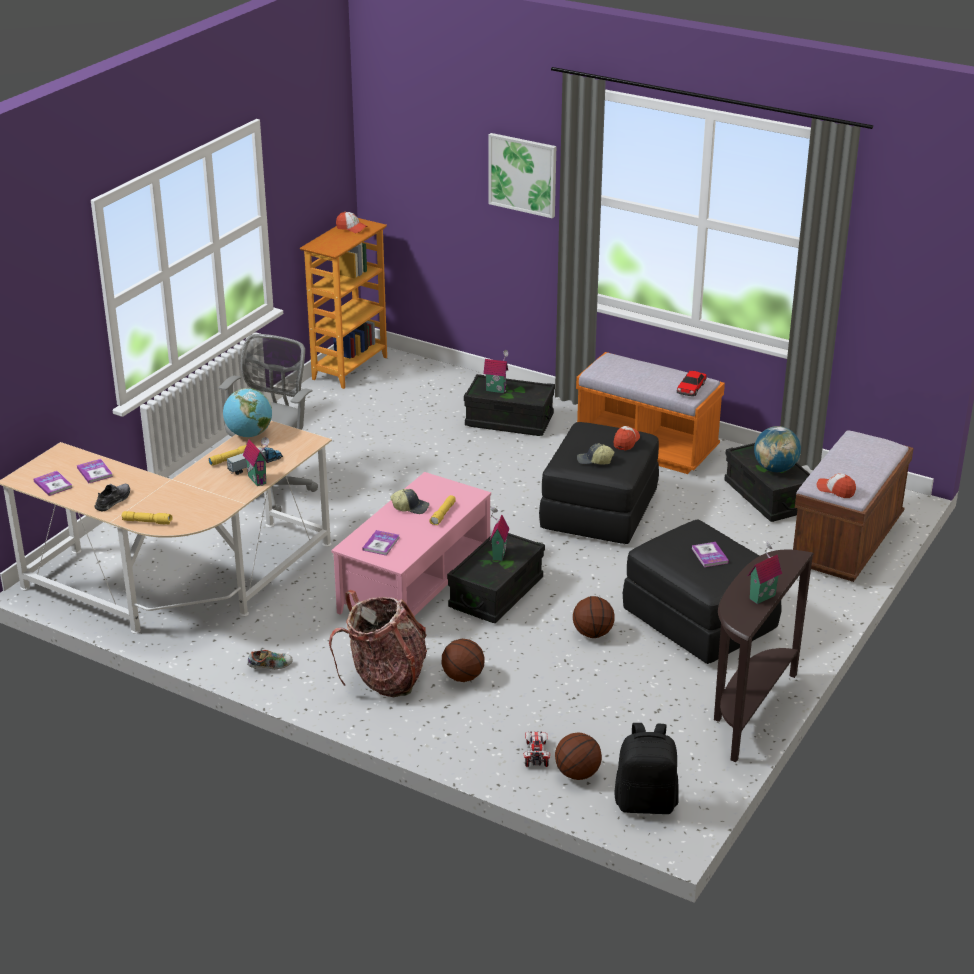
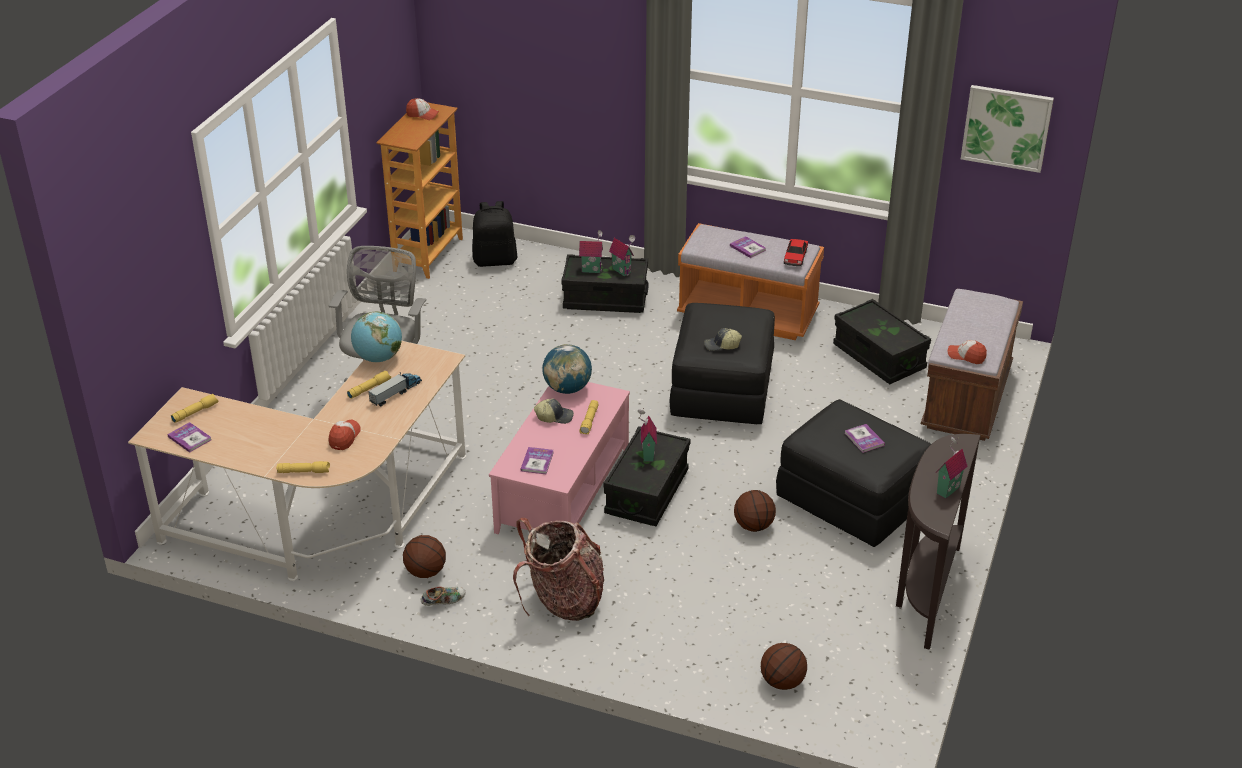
camera: 10 degrees left, 5 degrees up
(65, 463) = (195, 412): none -> yellow flashlight
(95, 472) = (230, 419): book -> book (748, 248)
(113, 500) = (260, 450): grey shoe -> none
(258, 479) = (404, 409): toy house -> toy house (622, 270)
(463, 677) = (641, 589): basketball -> basketball (426, 572)
(523, 174) = (603, 51): picture -> picture (1006, 127)
(536, 754) = (736, 666): toy car -> none
(626, 441) = (746, 321): cap -> cap (344, 437)
(646, 802) = (857, 704): black backpack -> black backpack (495, 260)
(775, 469) = (887, 331): globe -> globe (567, 389)

